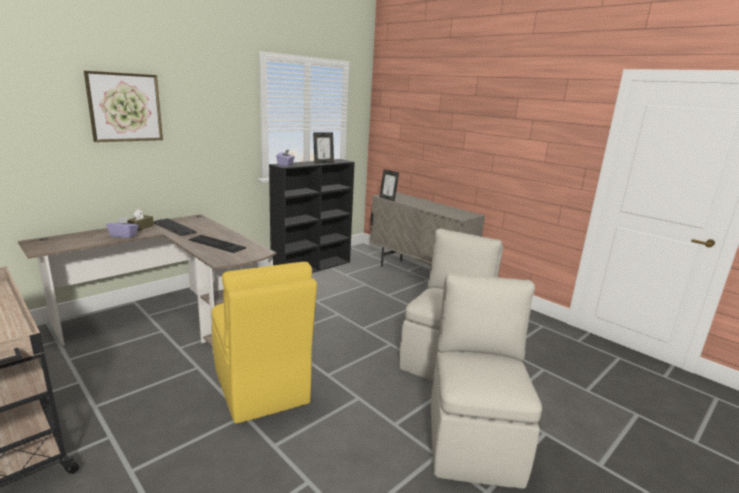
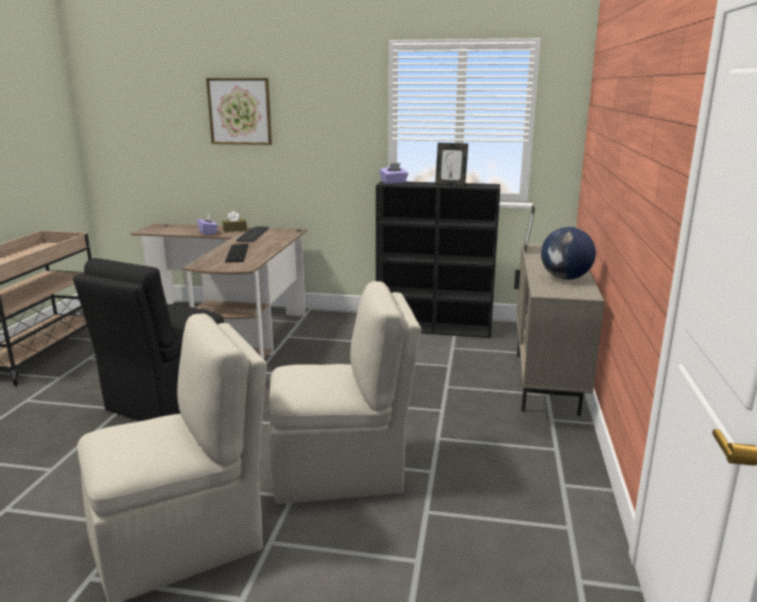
camera: 55 degrees right, 0 degrees up
(261, 387) = (167, 398): yellow chair -> black chair
(445, 209) = (565, 278): none -> globe

